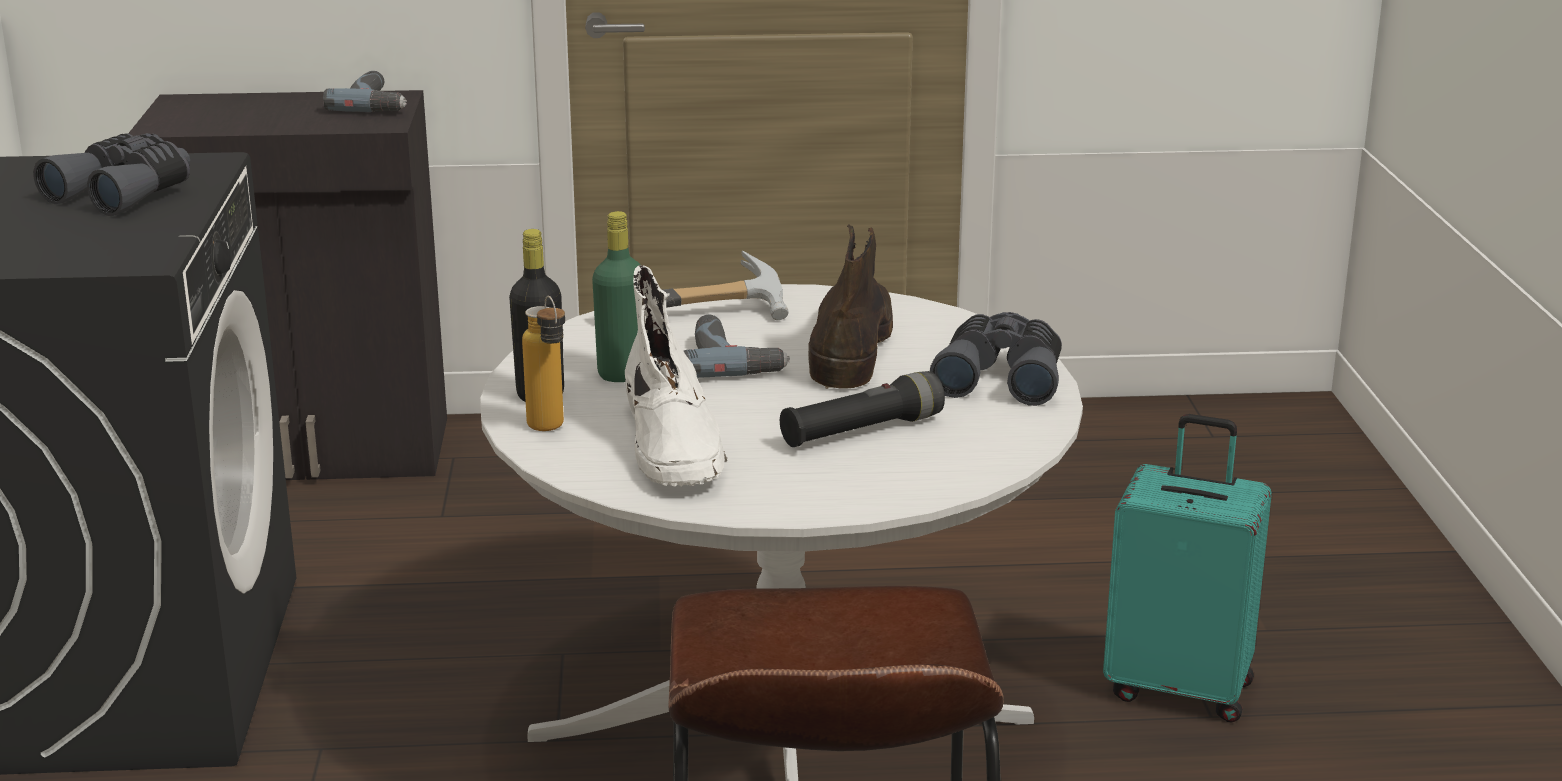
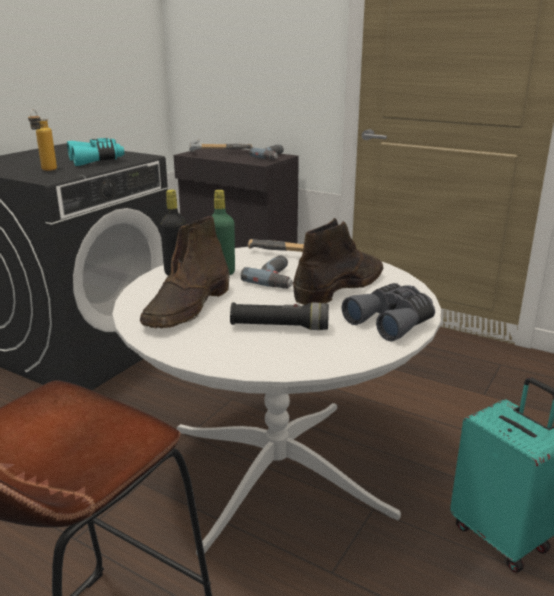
camera: 35 degrees right, 0 degrees up
(125, 193) = (97, 161): grey binoculars -> turquoise binoculars
(224, 114) = (217, 153): none -> hammer
(550, 431) = (153, 287): bottle -> bottle (46, 170)
(673, 445) = (188, 308): white boot -> brown boot

